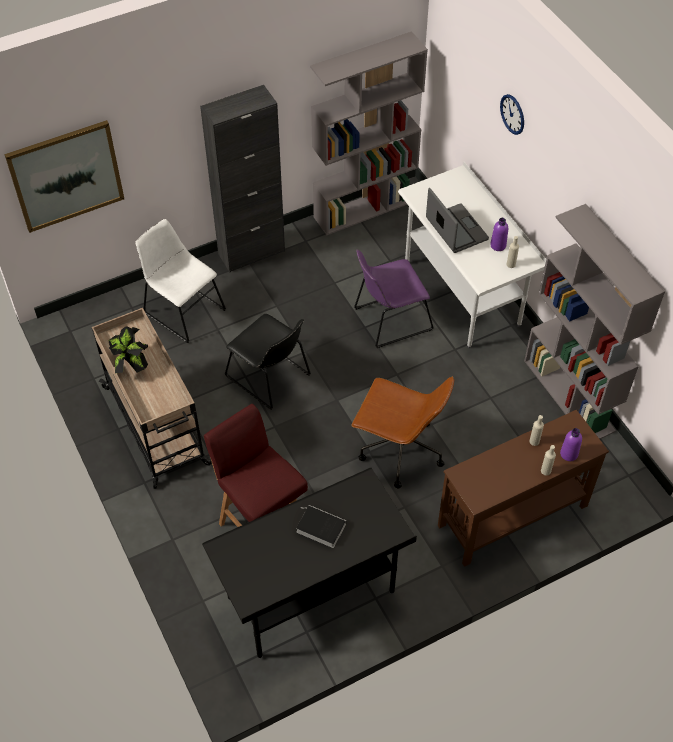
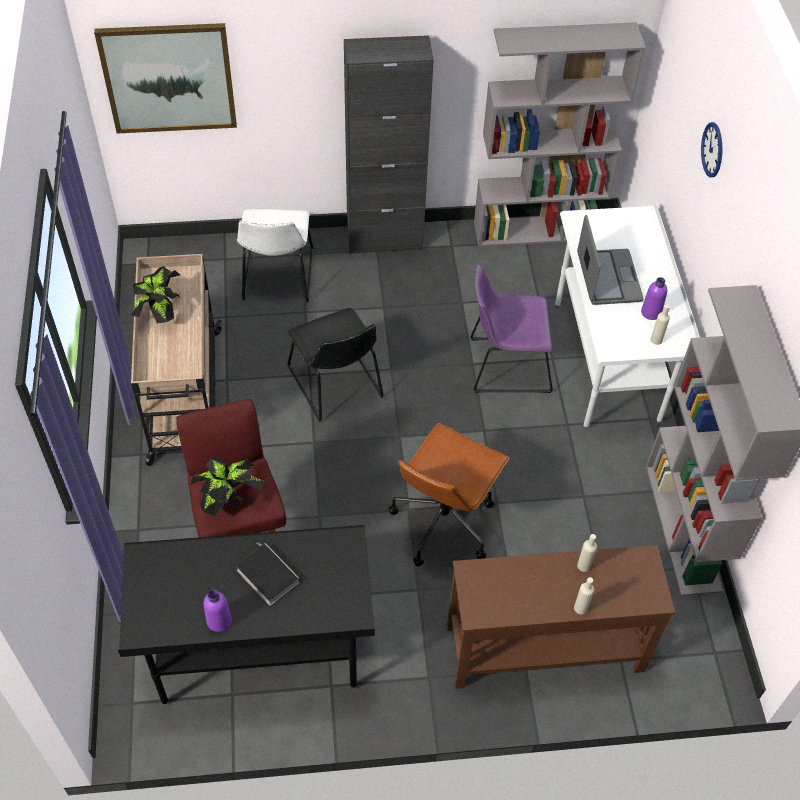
camera: 20 degrees right, 0 degrees up
(182, 309) = (278, 278): white chair -> white chair turned 150 degrees counterclockwise
(262, 485) = (229, 501): none -> potted plant
(399, 451) = (443, 521): brown office chair -> brown office chair turned 75 degrees clockwise
(569, 454) = (621, 597): purple bottle -> purple bottle (219, 621)

